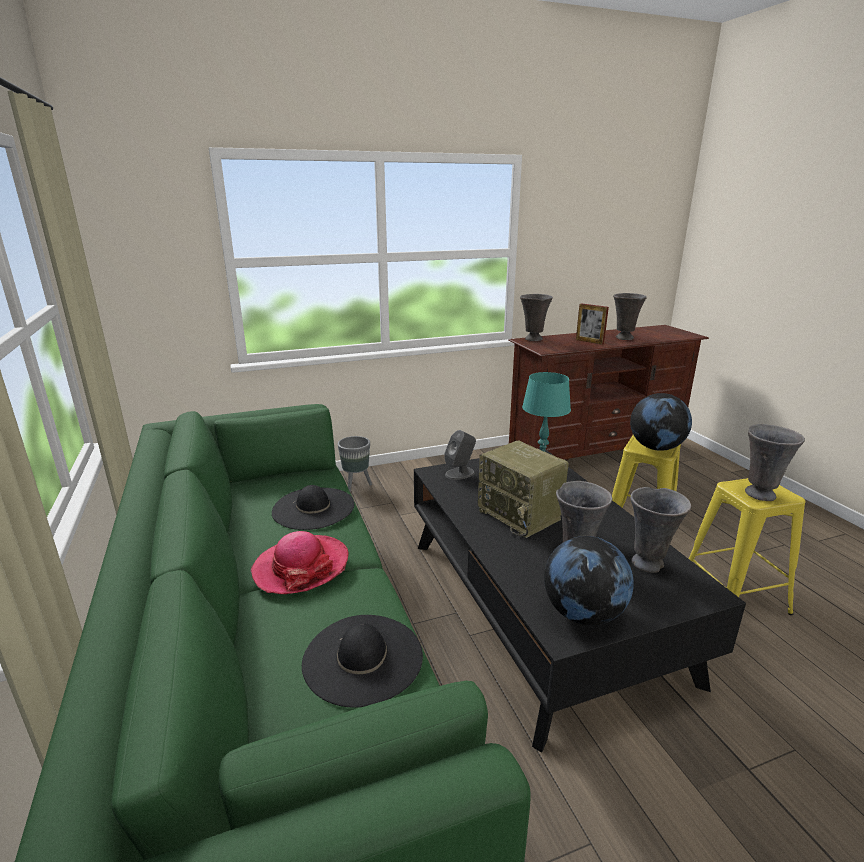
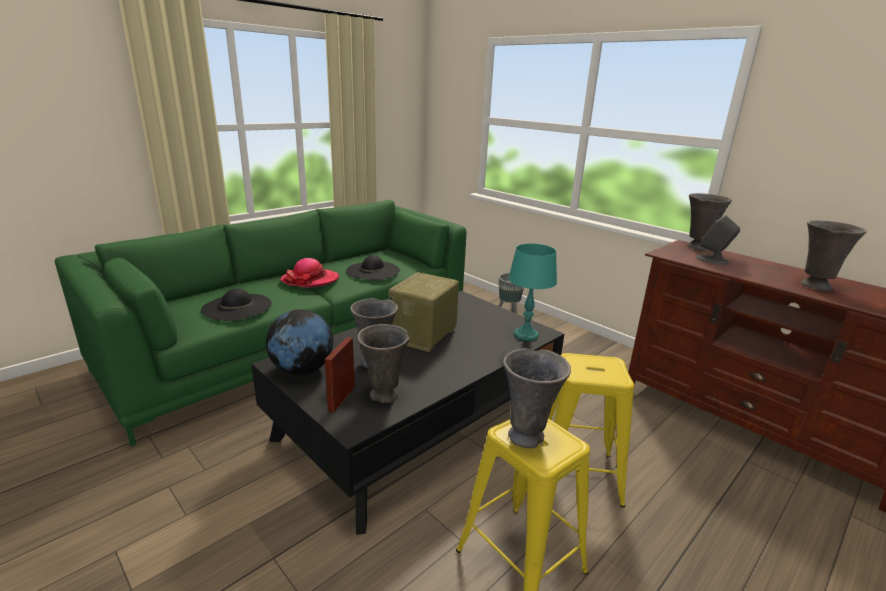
camera: 65 degrees right, 0 degrees up
(460, 473) = (469, 306): grey speaker -> grey speaker (713, 260)
(589, 341) = (749, 270): picture frame -> picture frame (341, 398)
(656, 447) = (587, 370): globe -> none

